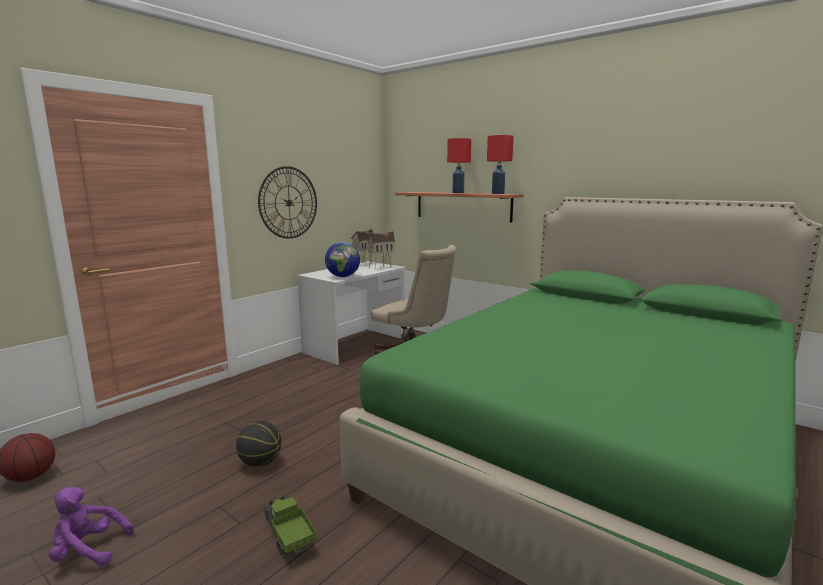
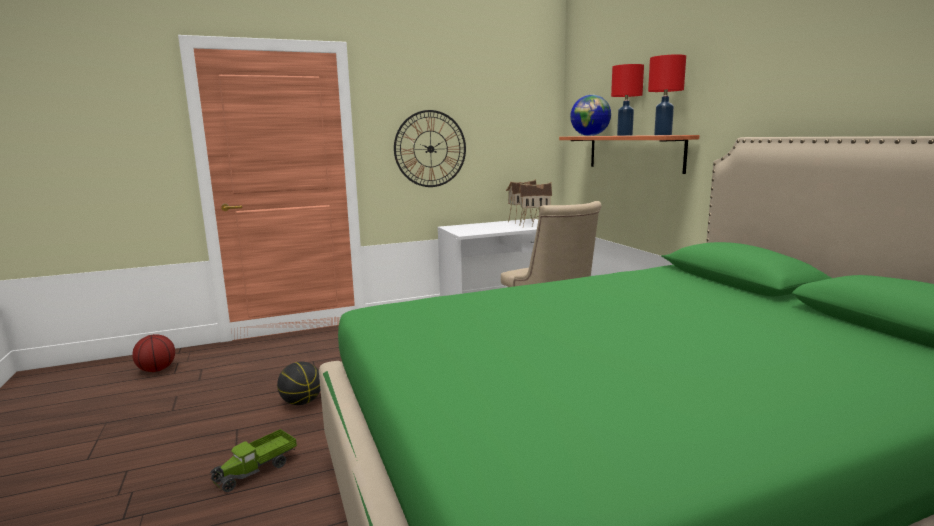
camera: 30 degrees right, 0 degrees up
(88, 551) = (132, 433): purple plush toy -> none
(288, 535) = (256, 470): toy truck -> toy truck turned 135 degrees counterclockwise
(343, 276) = (476, 231): globe -> globe (590, 136)

